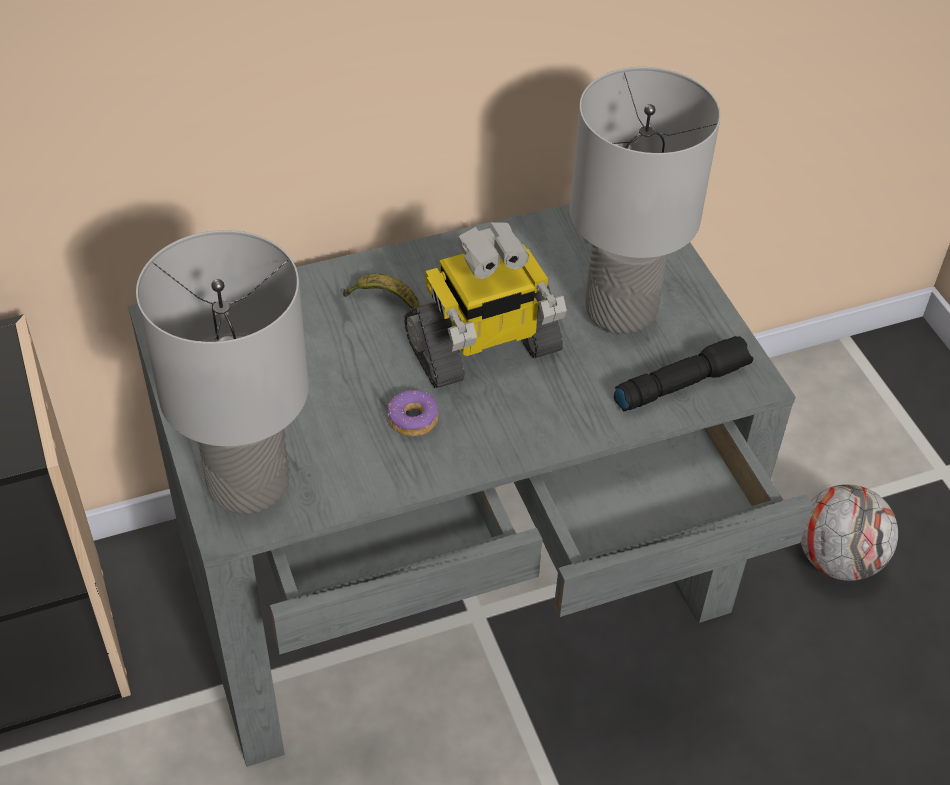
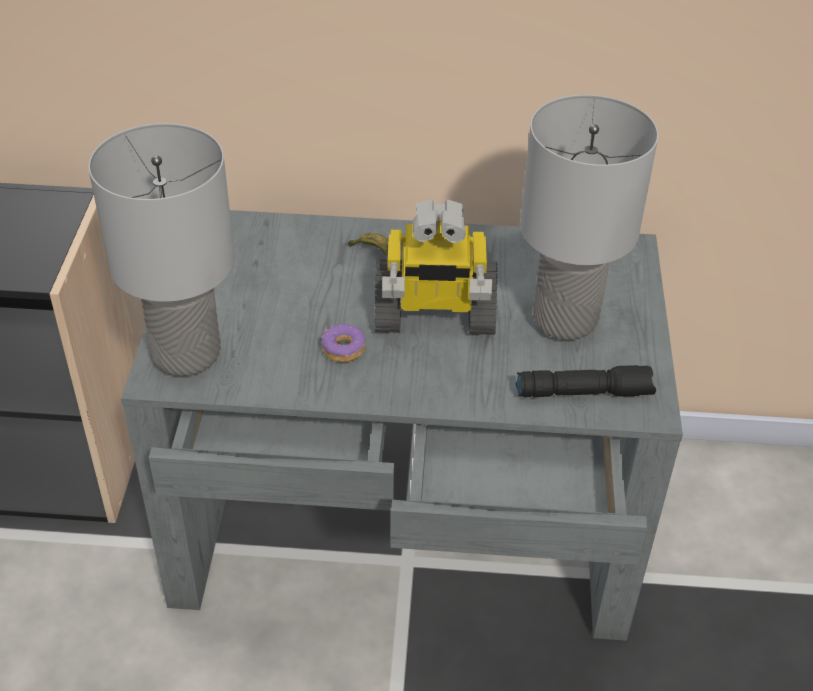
camera: 25 degrees right, 5 degrees down
(838, 559) = (750, 632): football -> none

